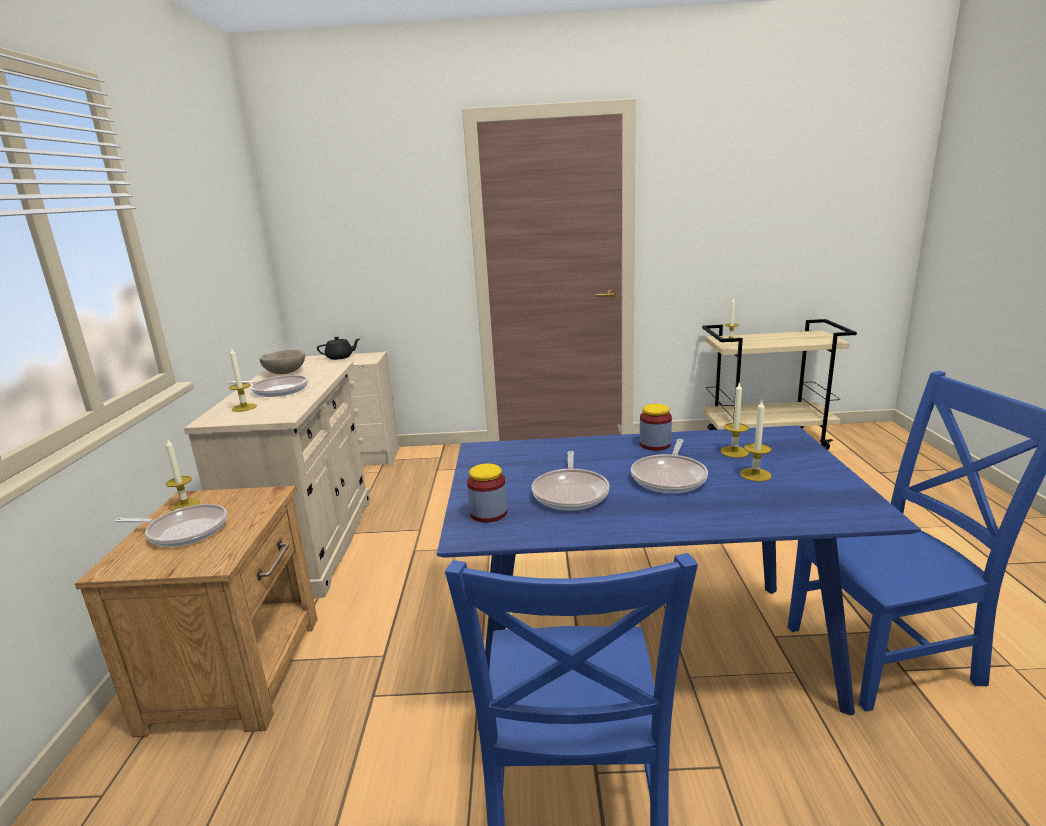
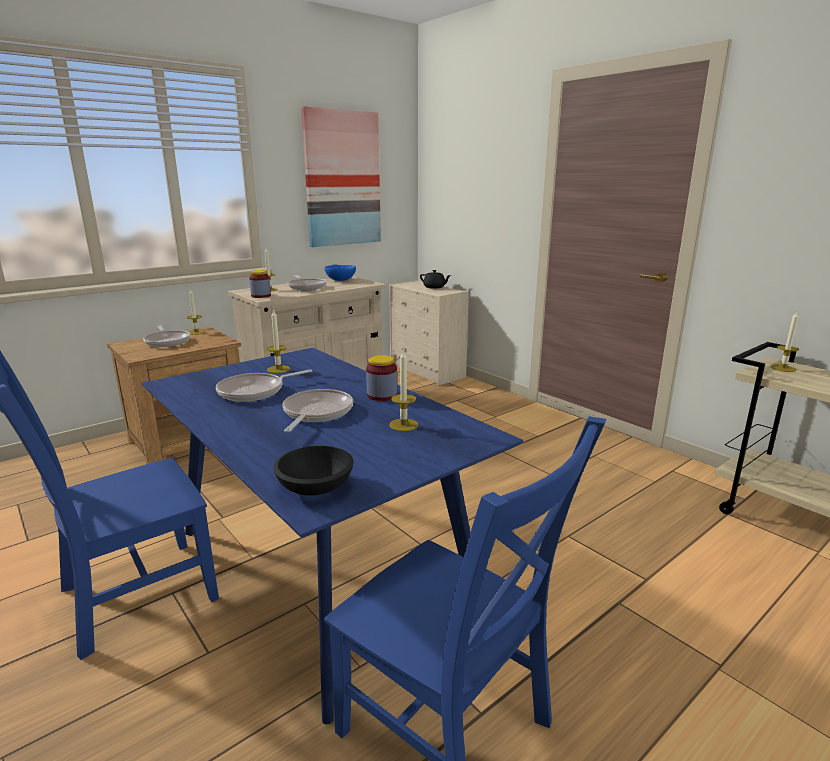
camera: 50 degrees right, 0 degrees up
(215, 239) = (342, 179): none -> picture
(285, 372) = (341, 280): beige bowl -> blue bowl
(488, 513) = (203, 380): jar -> jar (261, 296)
(670, 477) = (316, 413): frying pan -> frying pan turned 120 degrees clockwise
(755, 474) = (357, 441): candle -> candle (278, 369)
(839, 508) = (314, 487): none -> black bowl

